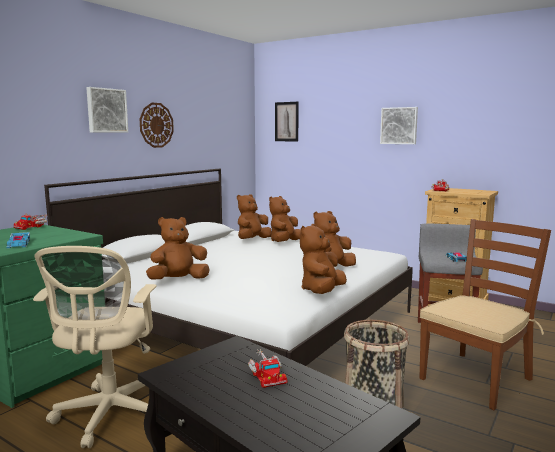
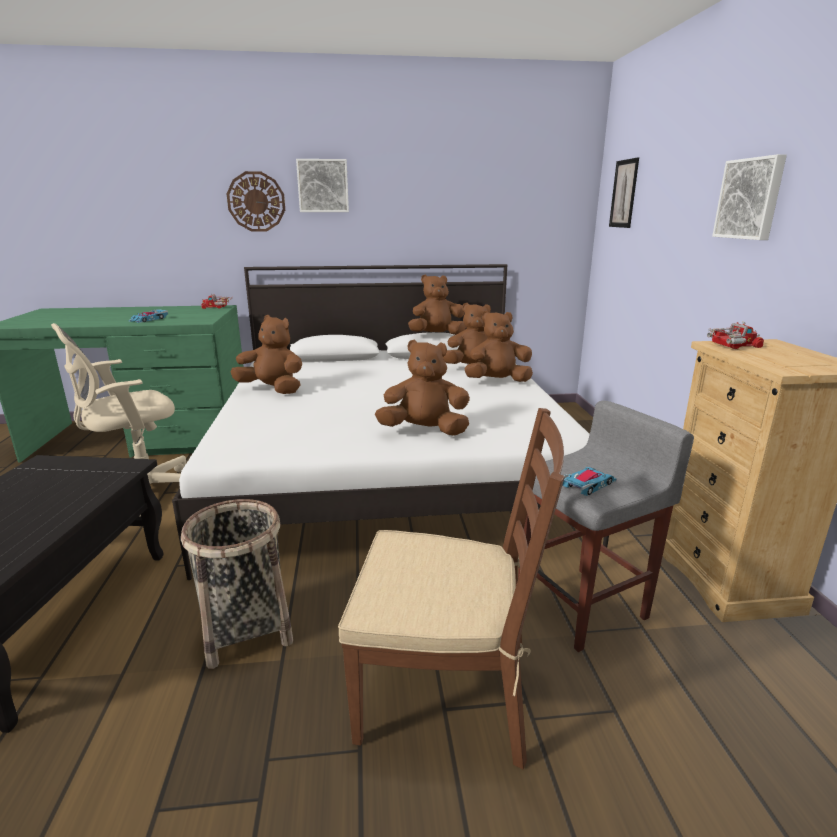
camera: 50 degrees right, 10 degrees up
(156, 125) = (397, 202): wall clock -> wall clock (256, 202)
(266, 375) = (53, 503): toy truck -> none
(322, 291) = (320, 450): brown plush toy -> brown plush toy (436, 335)

